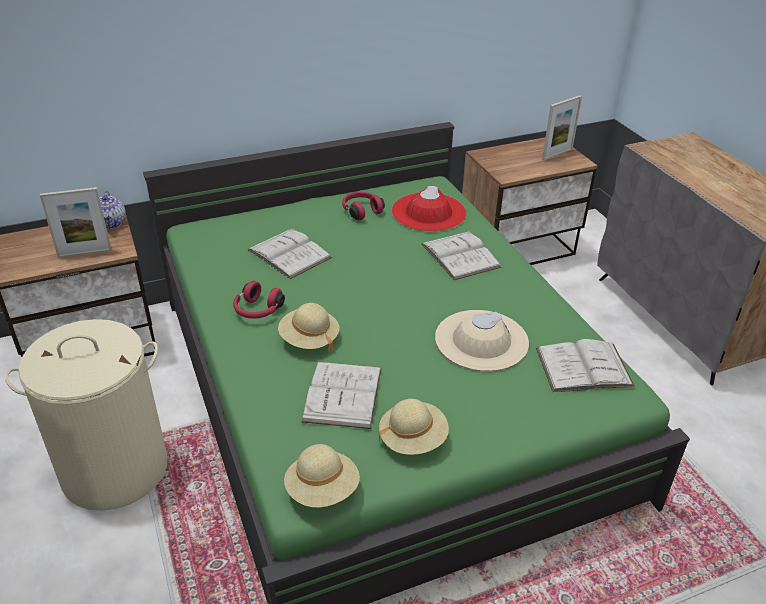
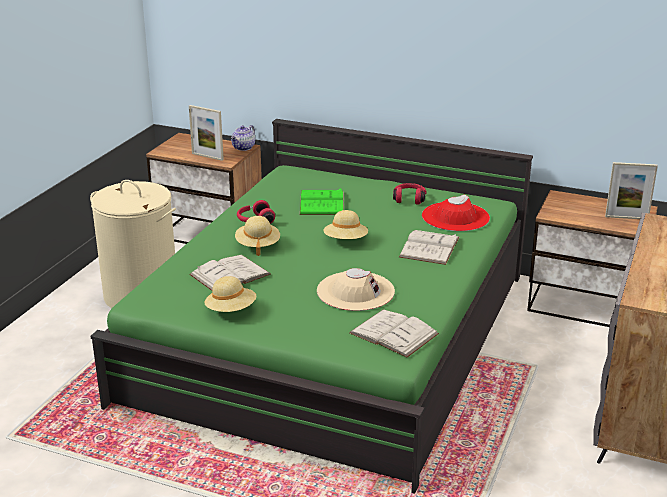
camera: 45 degrees right, 10 degrees down
(289, 253) = (322, 203): white book -> green book
(322, 490) = (153, 304): beige hat -> beige hat (345, 241)

